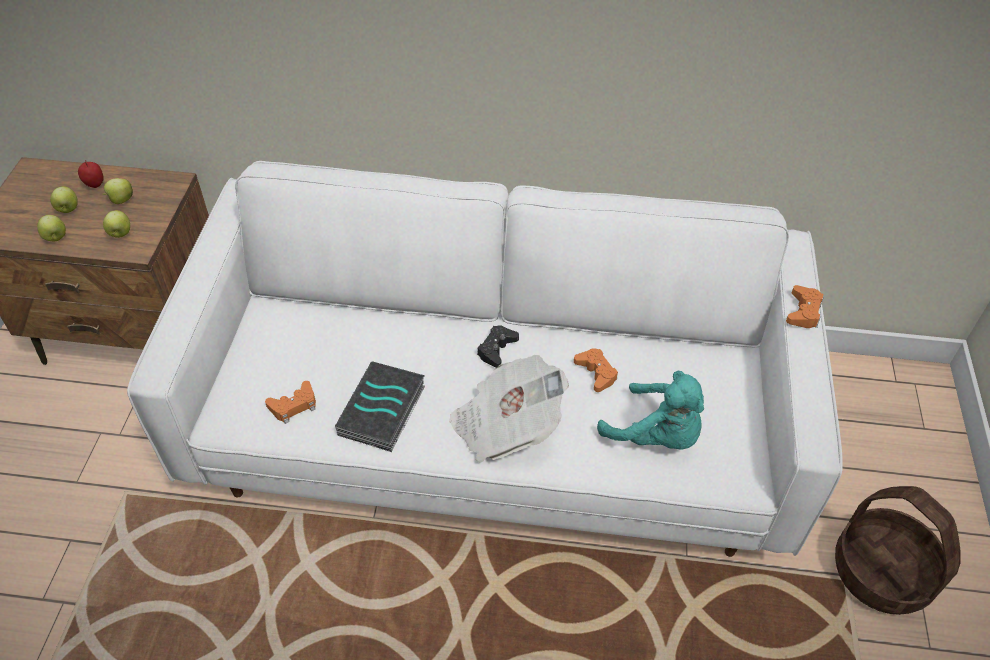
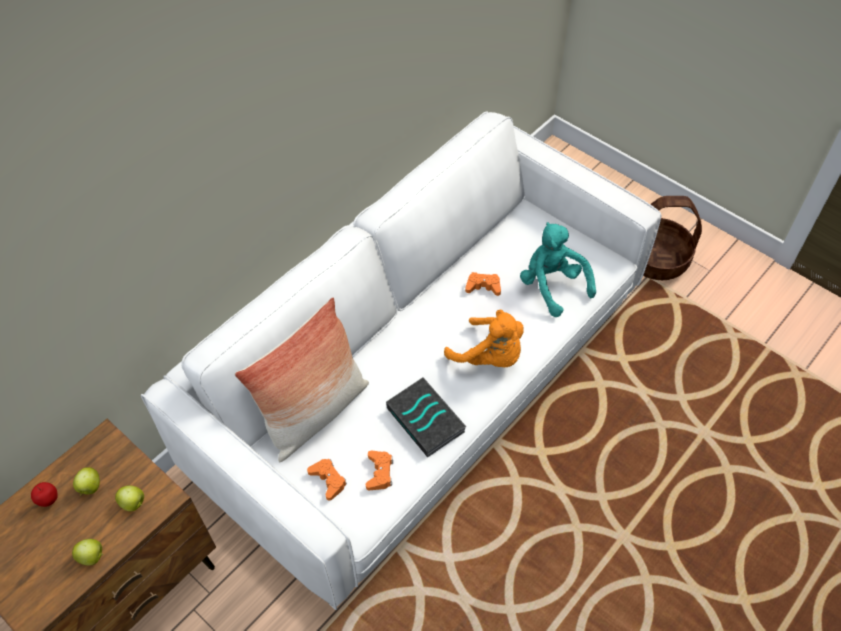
camera: 55 degrees left, 5 degrees up
(68, 209) = (62, 534): apple -> none
(329, 321) = (315, 413): none -> pillow
(496, 349) = (422, 327): black game controller -> none
(506, 425) = (489, 356): newspaper -> orange plush toy
(657, 435) = (552, 285): turquoise plush toy -> turquoise plush toy turned 105 degrees counterclockwise
(803, 311) = (548, 156): orange game controller -> orange game controller (328, 480)

